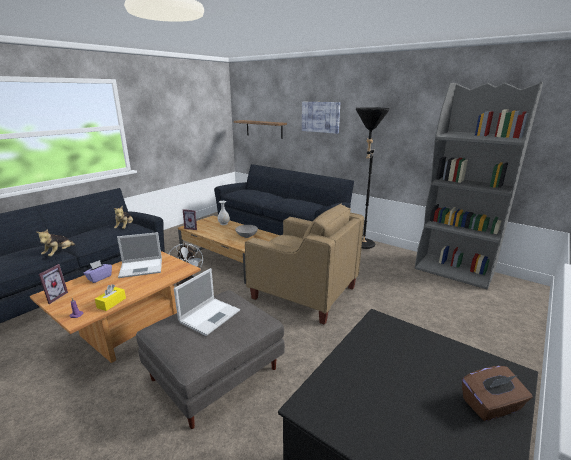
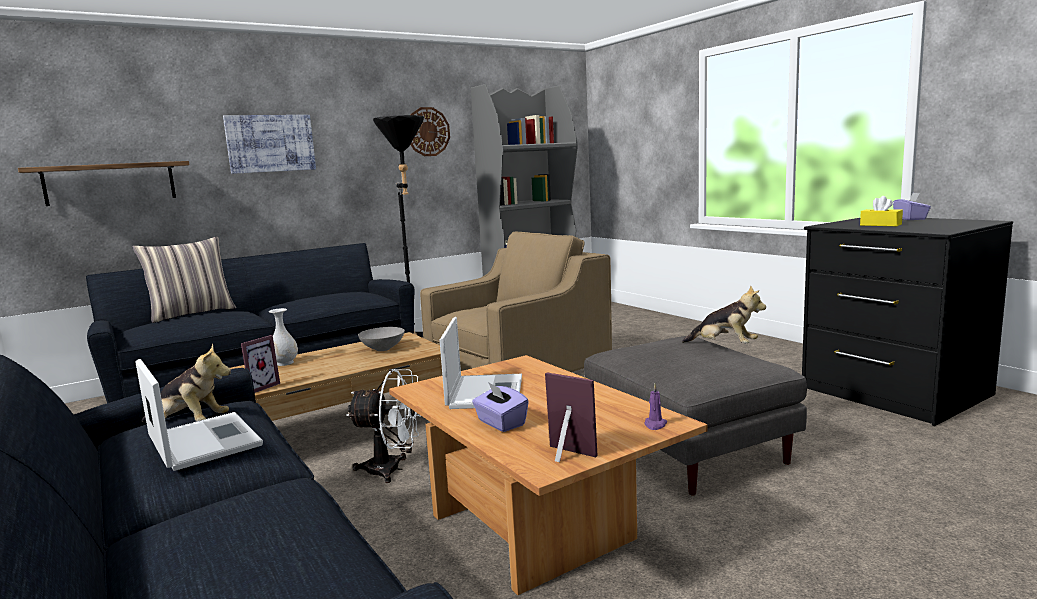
camera: 70 degrees left, 10 degrees down
(59, 253) = (285, 485): plush toy -> plush toy (724, 346)
(111, 303) = (620, 403): yellow tissue box -> yellow tissue box (880, 225)
(210, 315) = (672, 354): laptop -> laptop (203, 441)
(261, 190) = (192, 313): none -> pillow
(412, 116) = (427, 131): none -> wall clock
(491, 406) = (910, 219): brown tissue box -> purple tissue box

